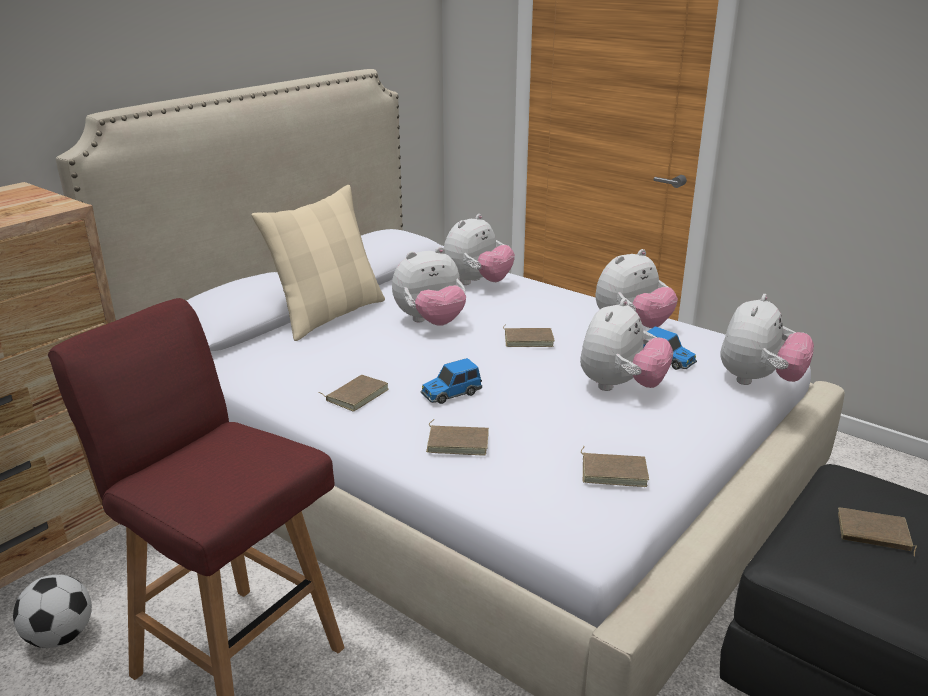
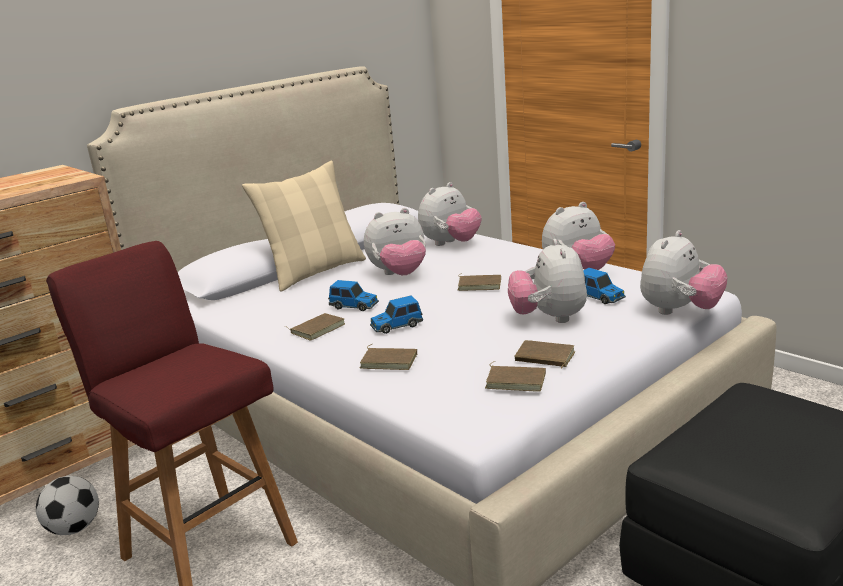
camera: 10 degrees right, 5 degrees down
(392, 364) = (354, 306): none -> toy car
(621, 387) = (549, 318): plush toy -> plush toy turned 135 degrees clockwise
(873, 534) = (756, 435): brown book -> brown book (544, 358)

